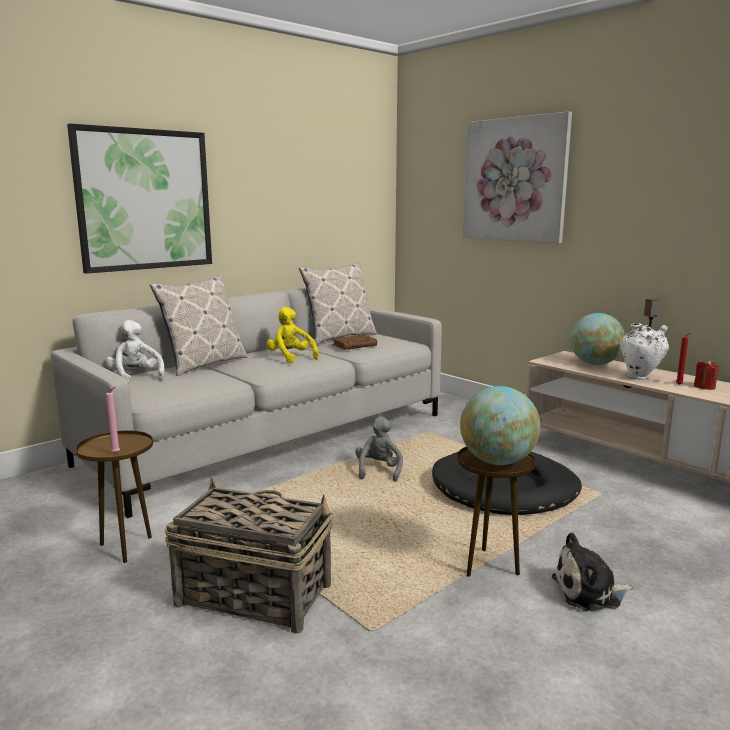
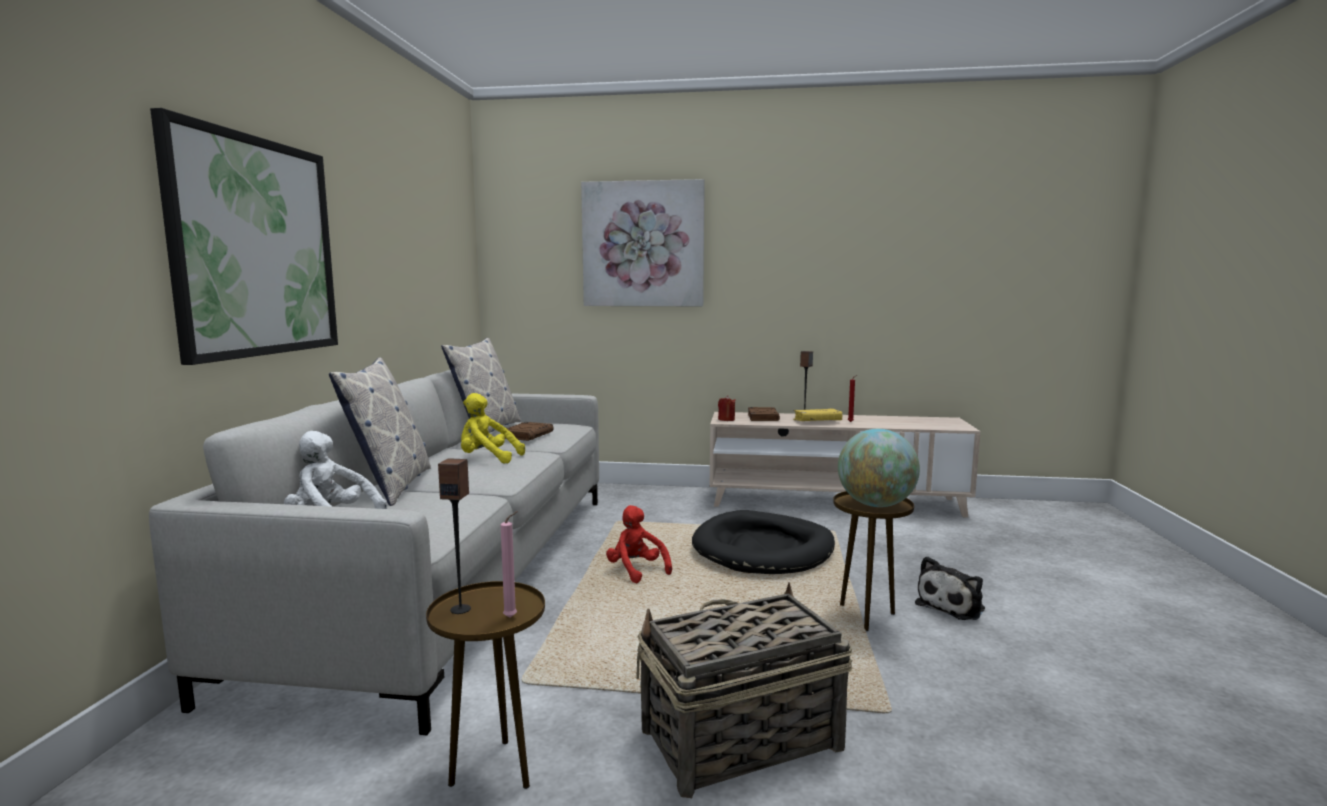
camera: 40 degrees left, 5 degrees down
(108, 441) = (460, 609): none -> speaker
(379, 471) = (636, 570): grey plush toy -> red plush toy
(595, 364) = (762, 417): globe -> brown book
(640, 378) = (817, 421): white vase -> yellow book
(704, 387) = (867, 420): red candle -> red candle (726, 419)

